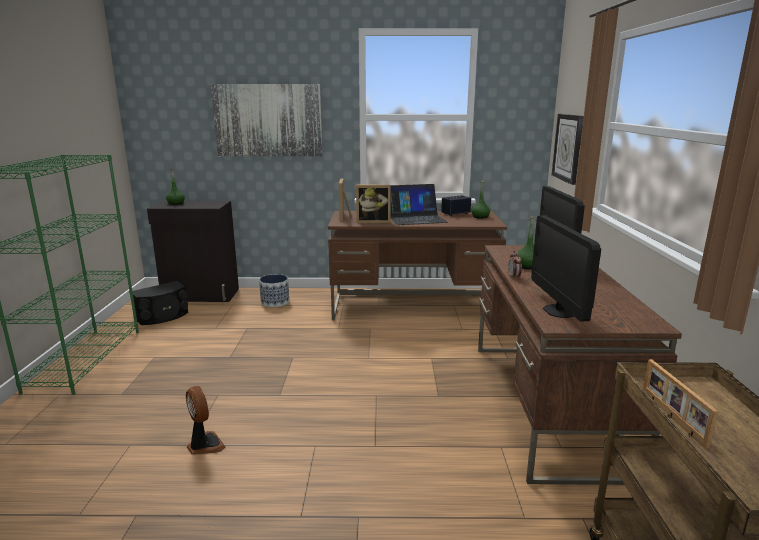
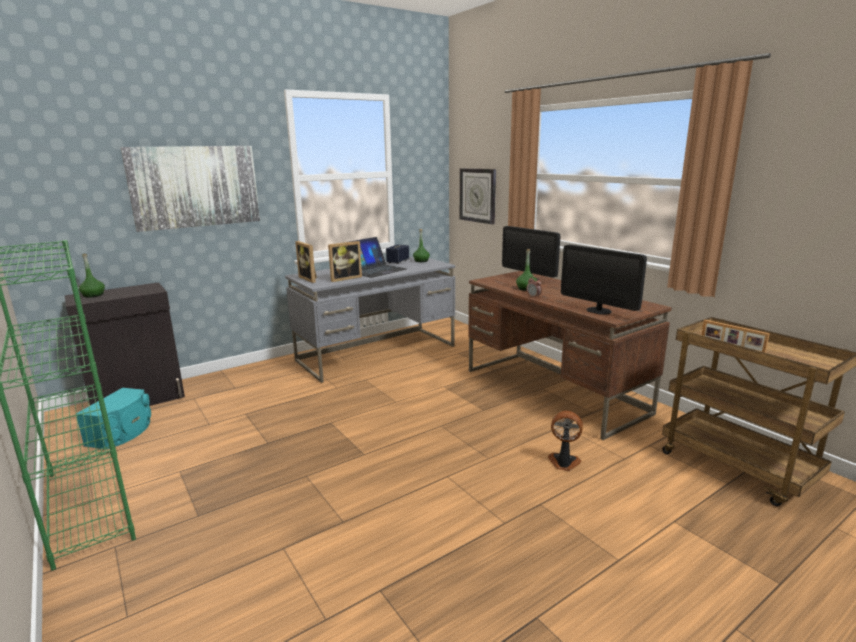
camera: 35 degrees left, 0 degrees up
(162, 316) = (122, 433): black speaker -> turquoise speaker
(204, 445) = (357, 516): fan -> fan (564, 463)
(275, 302) = (240, 383): planter -> none
(414, 307) = (377, 353): brown desk -> grey desk

